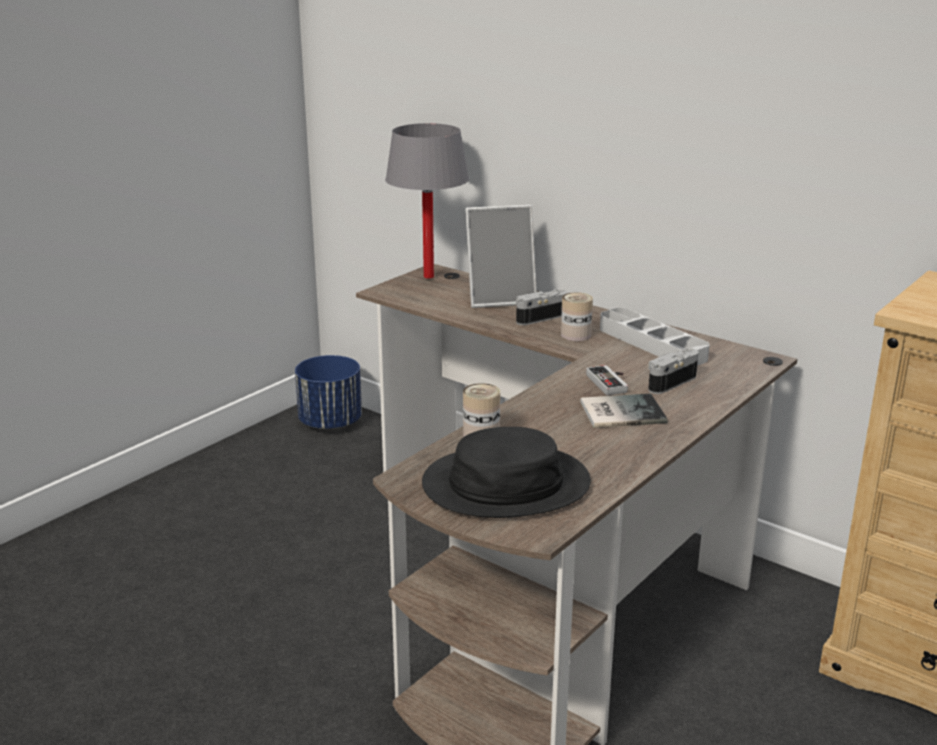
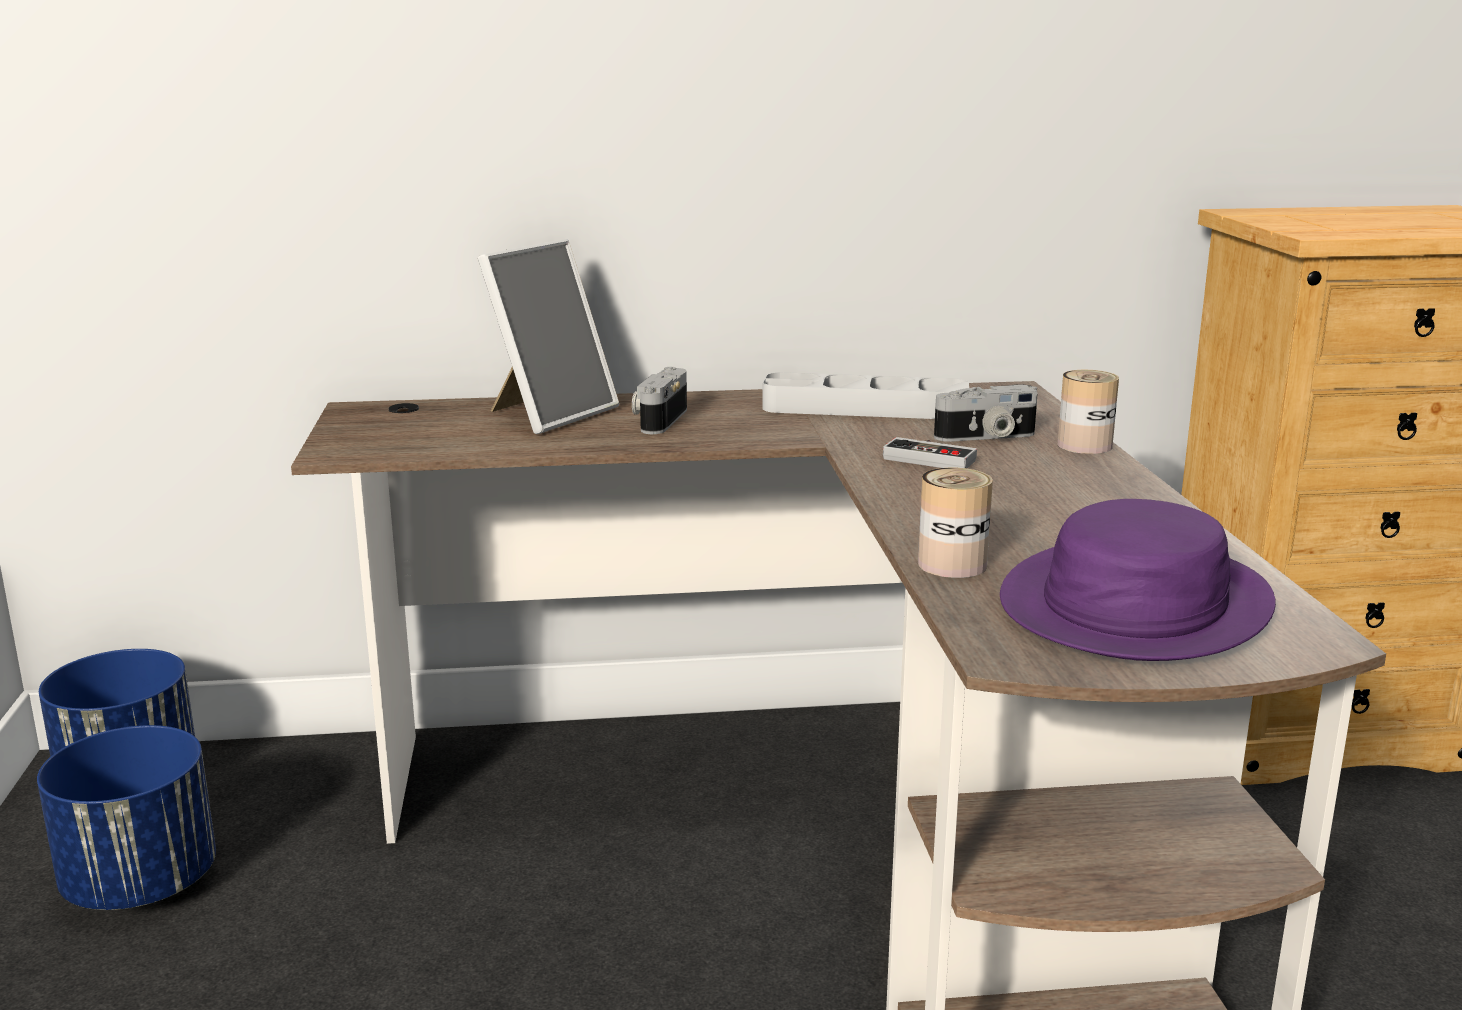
camera: 45 degrees left, 5 degrees down
(289, 462) = (142, 884): none -> blue planter
(429, 277) = (373, 416): grey table lamp -> none
(506, 484) = (1134, 604): black hat -> purple hat
(575, 335) = (756, 424): can -> can (1084, 445)
(619, 411) = (1022, 481): book -> none
(669, 382) = (986, 437): camera -> camera turned 105 degrees counterclockwise

